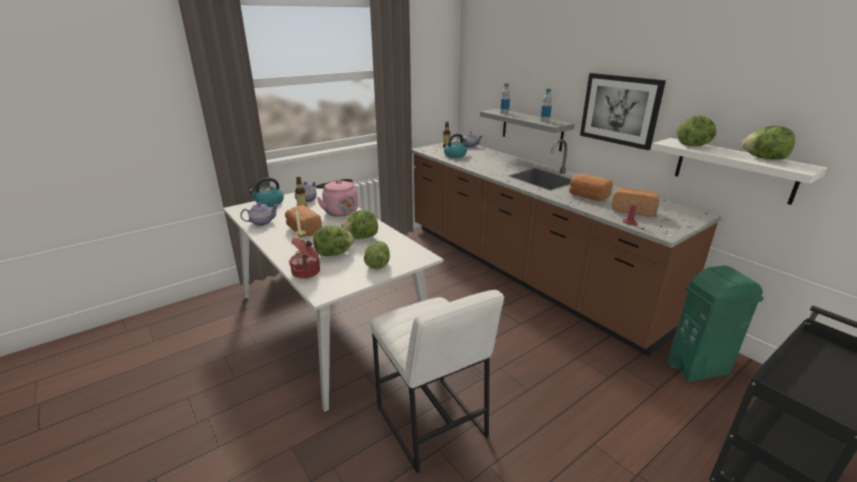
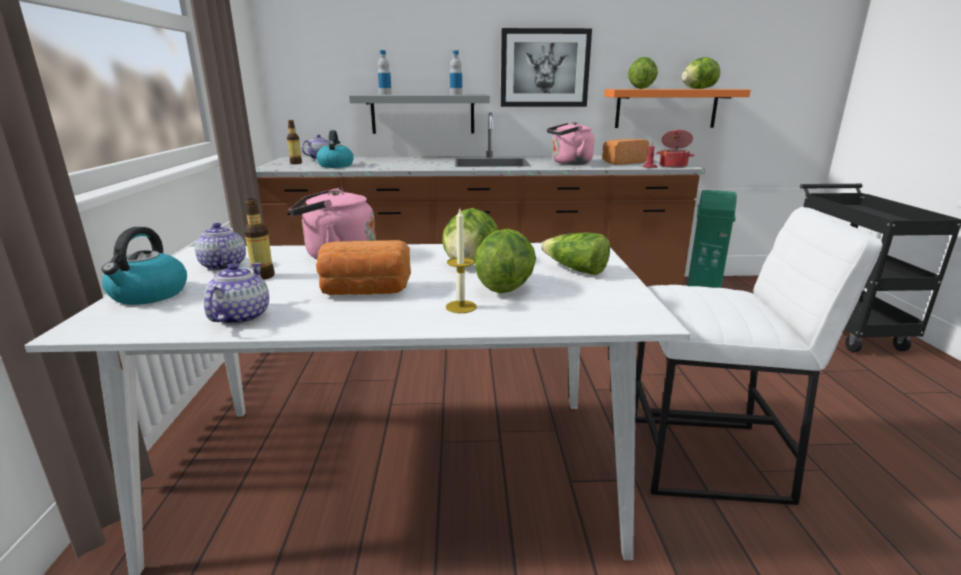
camera: 55 degrees left, 5 degrees down
(307, 272) = (550, 316): cooking pot -> cooking pot (673, 166)
(587, 197) = (569, 163): bread -> pink kettle
(734, 170) = (666, 108): white shelf -> orange shelf

